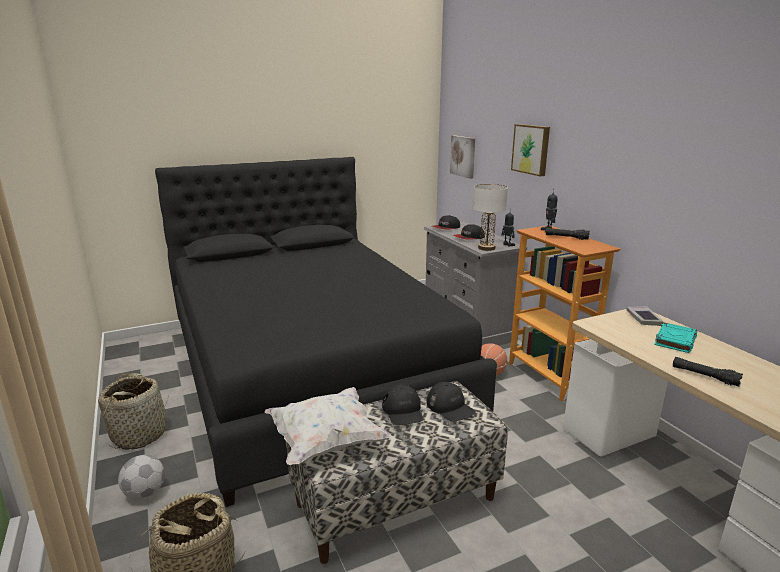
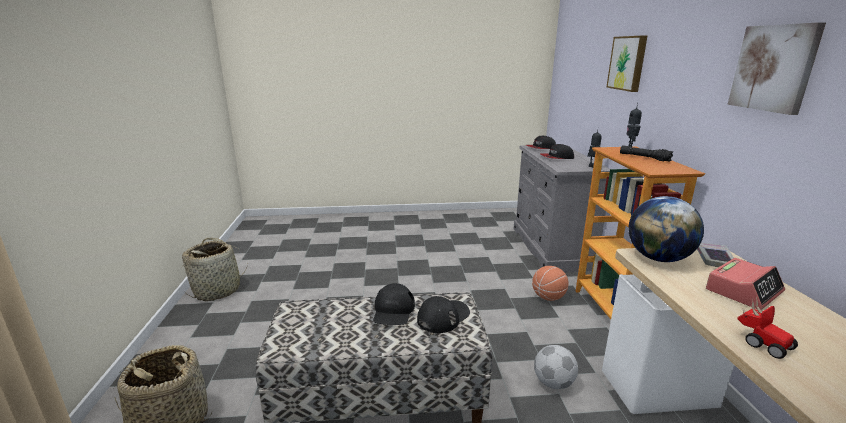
camera: 20 degrees right, 0 degrees up
(145, 493) = (188, 338): football -> football (553, 382)
(310, 369) = (381, 263): black bed -> none
(326, 442) = (299, 324): white pillow -> none
(450, 407) = (443, 317): black cap -> black cap turned 120 degrees counterclockwise
(463, 156) = (570, 78): picture -> picture (774, 68)
(486, 248) = (566, 167): table lamp -> none
(606, 324) = (658, 258): none -> globe
(675, 340) = (743, 290): turquoise book -> alarm clock
(704, 376) = (761, 343): black flashlight -> toy car

